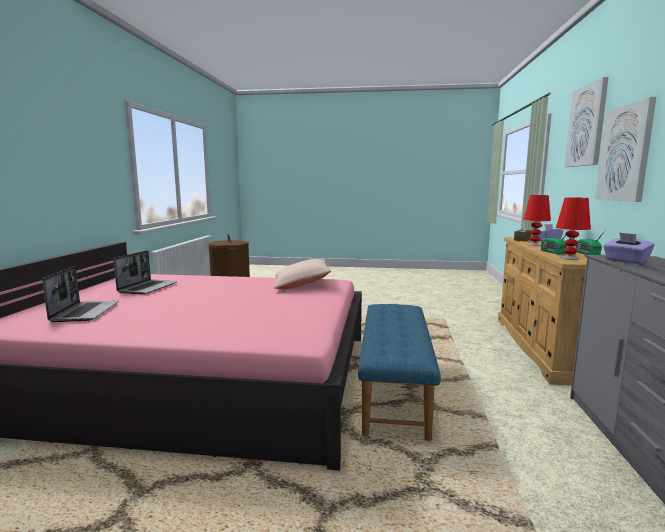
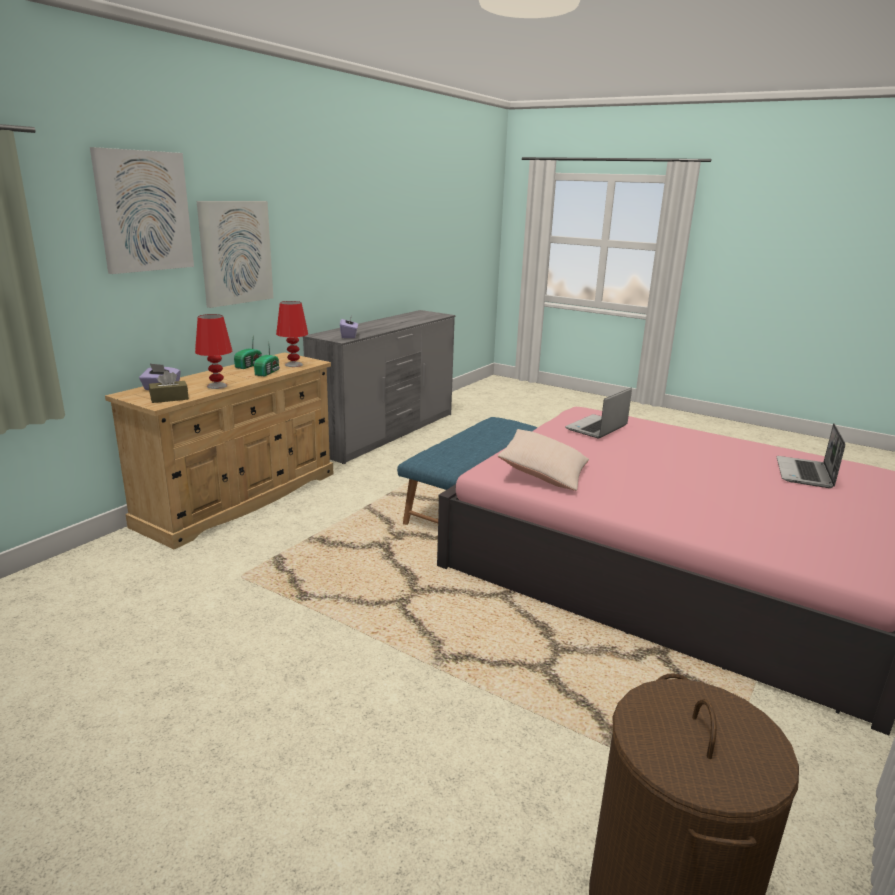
camera: 155 degrees left, 10 degrees up
(148, 288) = (779, 513): laptop -> laptop (596, 428)

